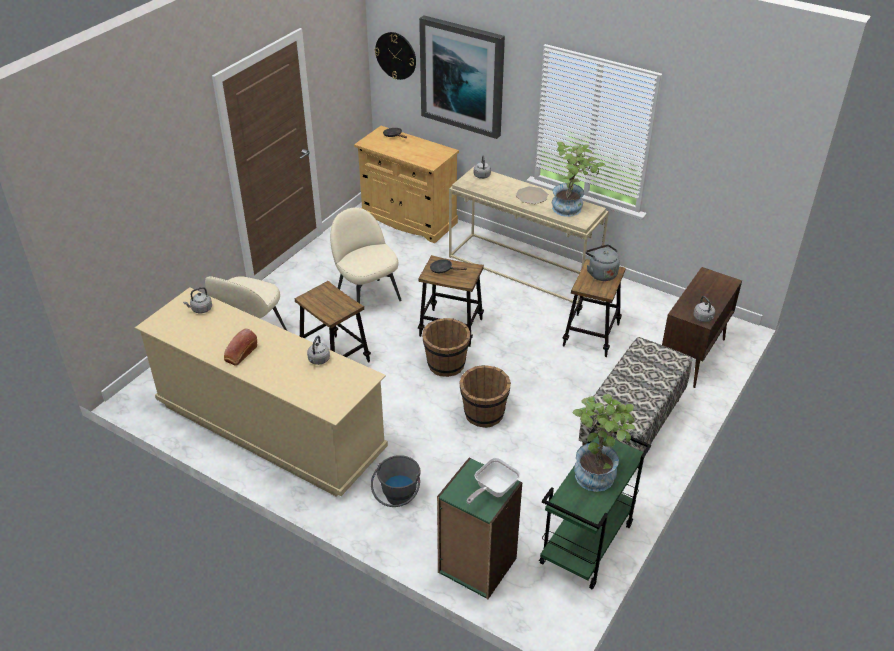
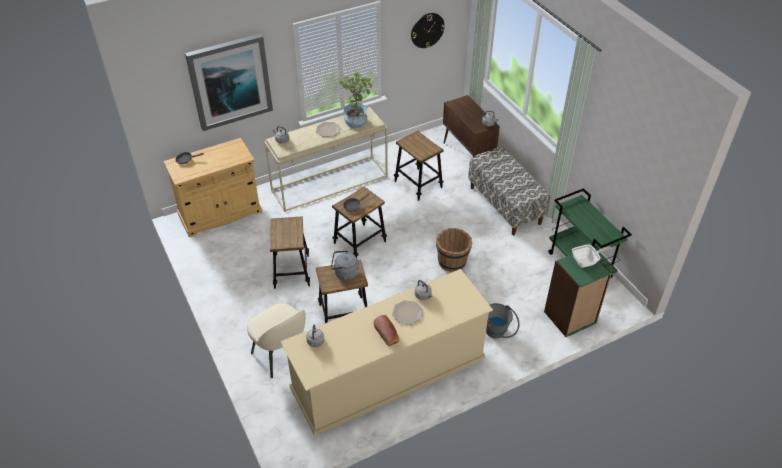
camera: 60 degrees left, 5 degrees up
(283, 358) = (408, 313): none -> plate
(367, 298) = (291, 272): beige chair -> stool
(396, 55) = (163, 98): wall clock -> wall clock (427, 30)
(446, 365) = (394, 260): brown bucket -> none
(493, 490) = (587, 261): frying pan -> frying pan turned 90 degrees counterclockwise
(597, 472) = (586, 218): potted plant -> none
(601, 273) = (415, 142): grey kettle -> grey kettle (344, 273)

